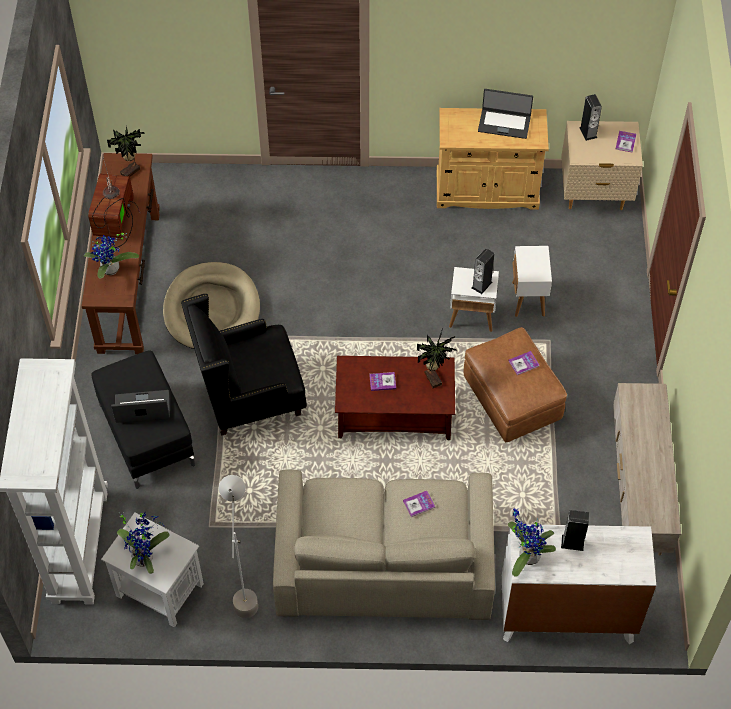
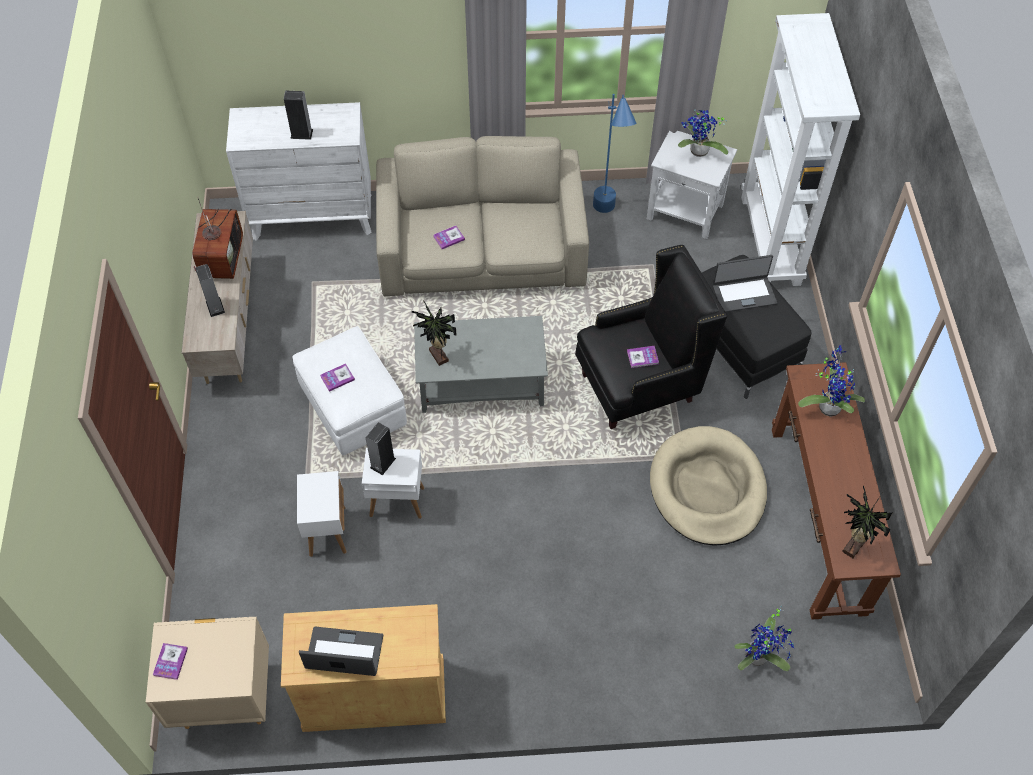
camera: 175 degrees right, 0 degrees up
(116, 221) = (846, 472): television -> television (220, 257)
(244, 587) = (608, 218): grey floor lamp -> blue floor lamp
(382, 382) = (494, 349): book -> book (642, 357)
(393, 414) = (482, 382): brown coffee table -> grey coffee table
(511, 400) = (353, 407): brown ottoman -> white ottoman
(526, 555) = (345, 122): potted plant -> potted plant (759, 657)
(588, 132) = (222, 675): speaker -> speaker (215, 307)

